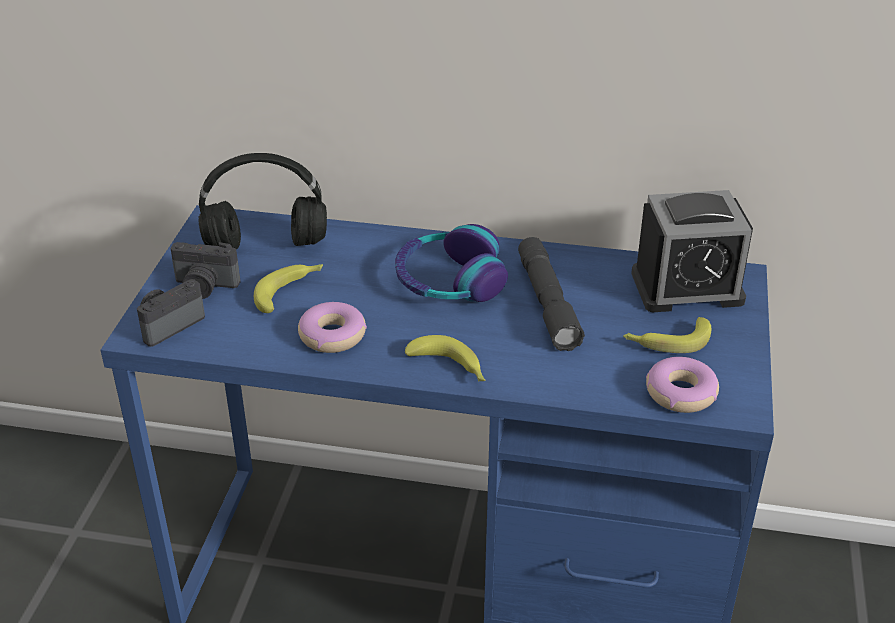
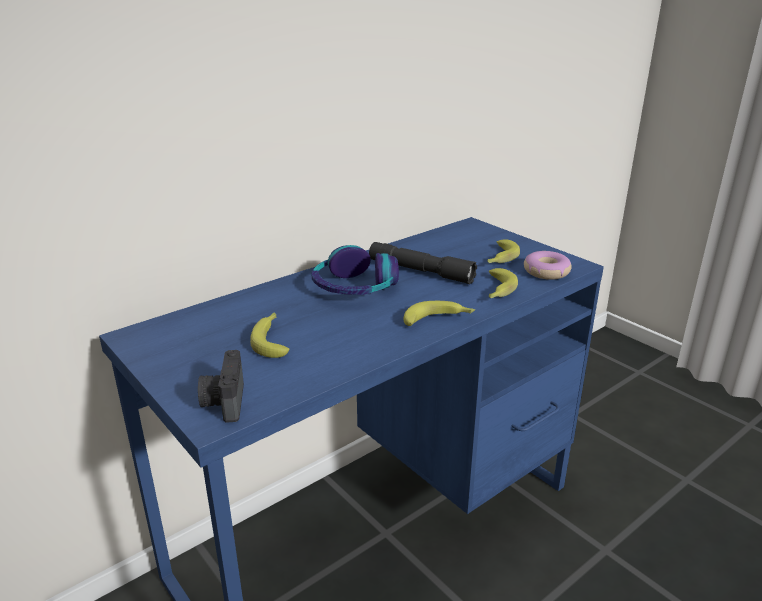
camera: 50 degrees left, 10 degrees down
(205, 287) = (206, 369): camera -> none
(268, 244) = (204, 326): black headphones -> none
(332, 335) = (346, 343): donut -> none
(573, 377) = (497, 291): none -> banana
(687, 287) = (462, 237): alarm clock -> none

